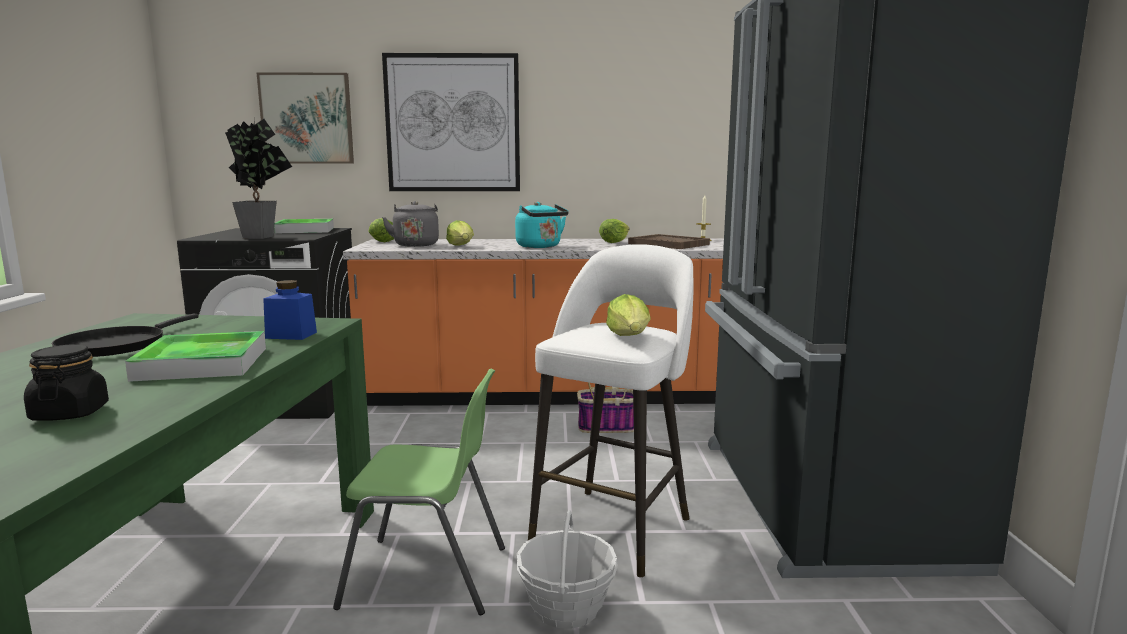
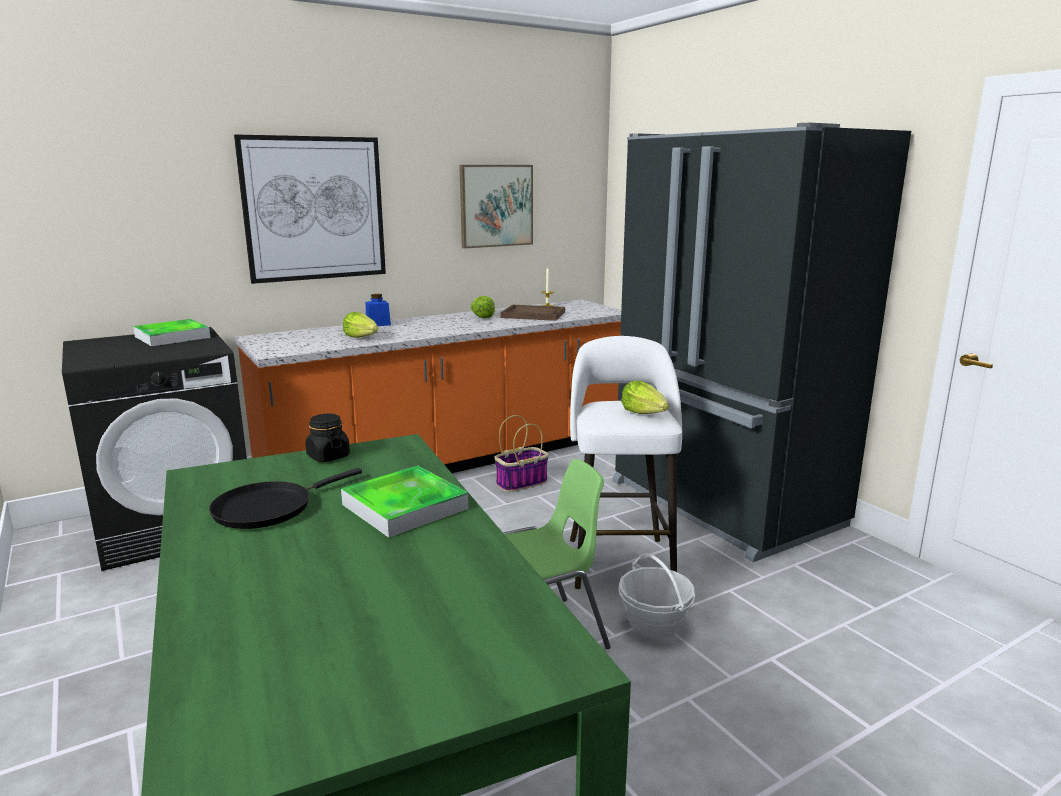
camera: 30 degrees left, 5 degrees up
(70, 413) = (425, 574): black jar -> black jar (328, 456)
(117, 345) = (268, 508): black frying pan -> black frying pan turned 60 degrees clockwise
(263, 237) = (158, 354): potted plant -> none
(291, 335) = (404, 463): blue jar -> blue jar (378, 324)
(307, 119) = (146, 208): picture -> picture (496, 206)
(381, 241) = (258, 339): lettuce -> none
(416, 244) = (310, 340): grey kettle -> none
(540, 247) = (437, 330): turquoise kettle -> none

